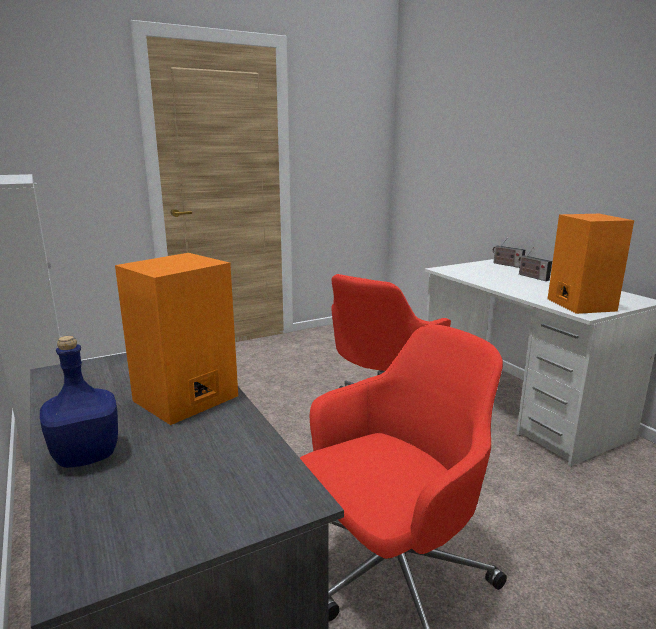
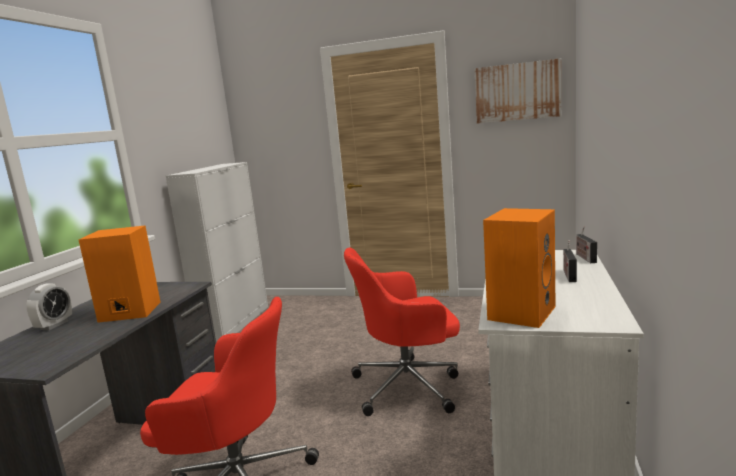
camera: 45 degrees right, 5 degrees down
(86, 455) = (54, 325): blue bottle -> alarm clock
(351, 117) = (517, 92): none -> picture

